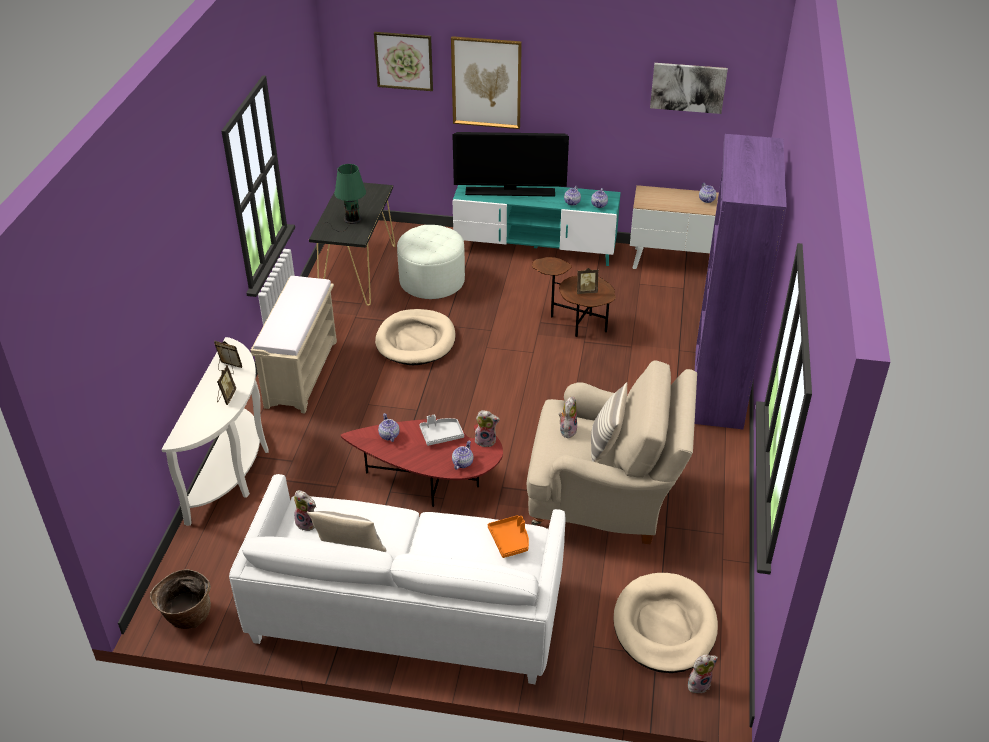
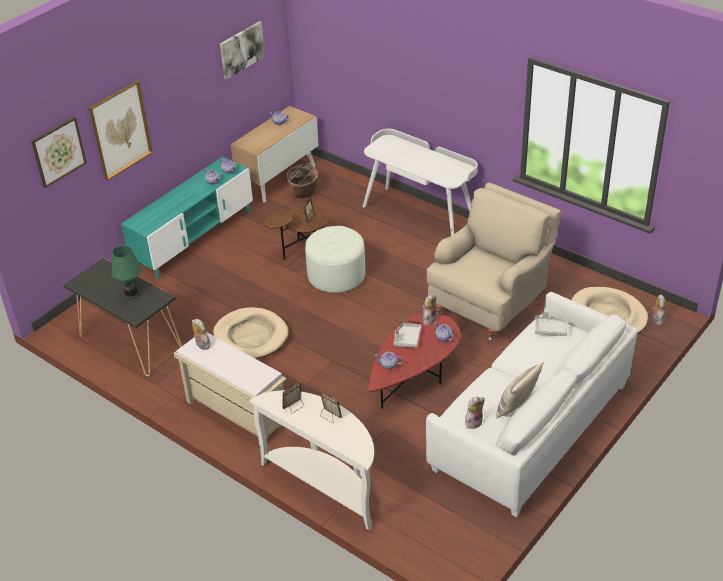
camera: 60 degrees left, 0 degrees up
(186, 616) = (468, 550): basket -> basket (303, 193)
(432, 281) = (183, 304): white ottoman -> white ottoman (336, 275)
(510, 192) = (168, 205): television -> none
(510, 540) = (550, 329): orange tray -> grey tray
(567, 430) = (468, 269): plush toy -> plush toy (201, 345)
(605, 444) = (492, 258): pillow -> none
(717, 387) = (419, 215): purple bookcase -> white desk

